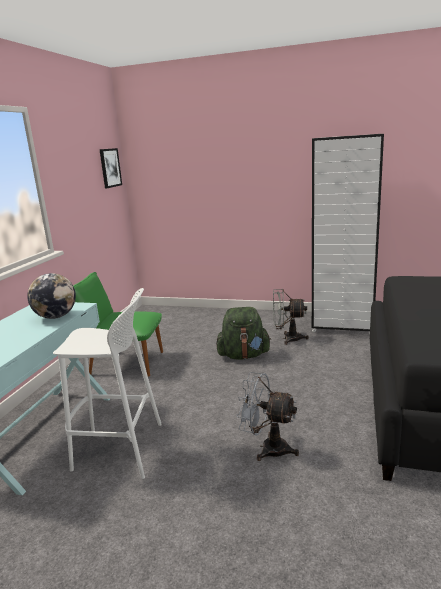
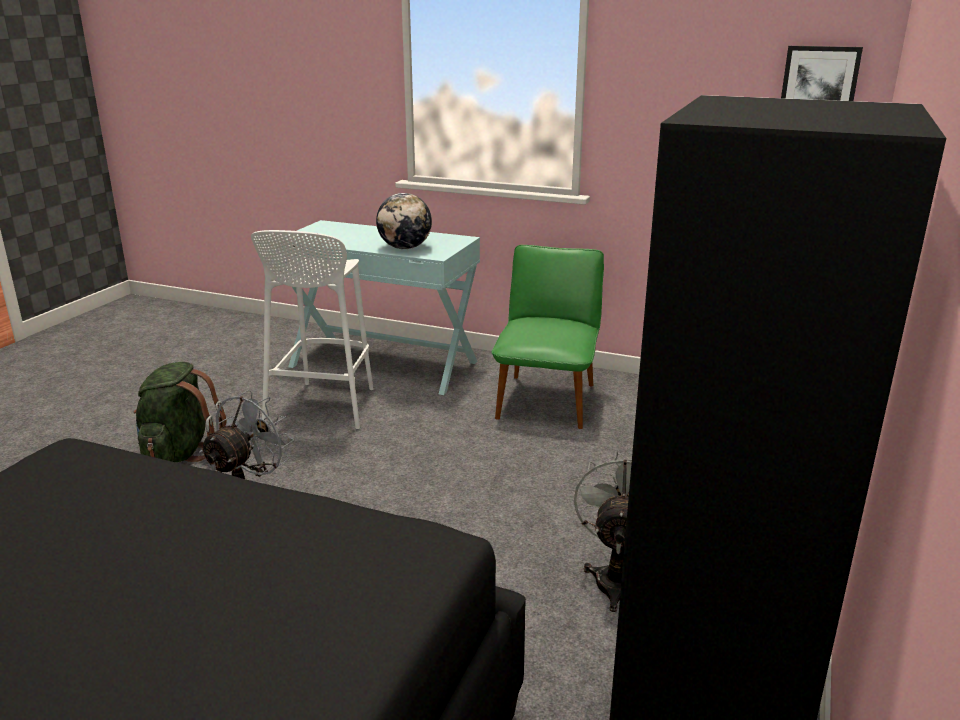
camera: 95 degrees right, 5 degrees up
(243, 355) = (542, 509): green backpack -> green backpack (180, 452)

